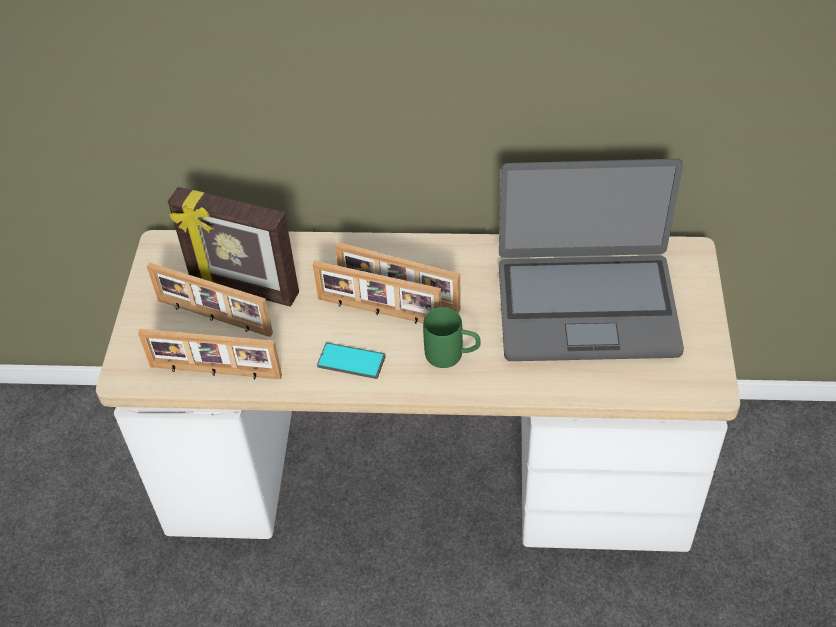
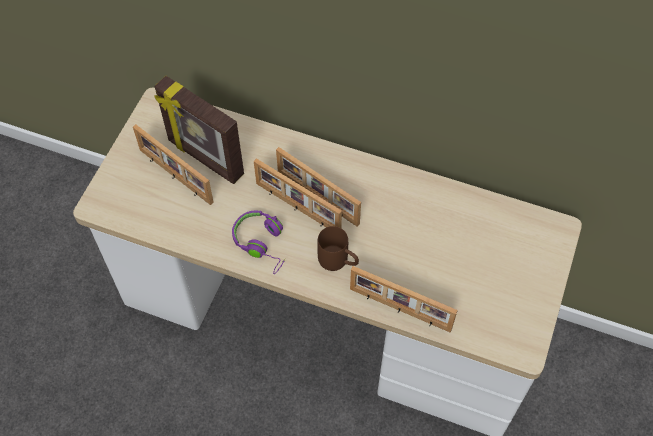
camera: 15 degrees right, 10 degrees up
(215, 372) = (161, 222): picture frame -> picture frame (399, 310)
(351, 361) = (262, 243): phone -> purple headphones
(452, 355) = (338, 262): green mug -> brown mug
(586, 306) = (457, 251): laptop -> none

